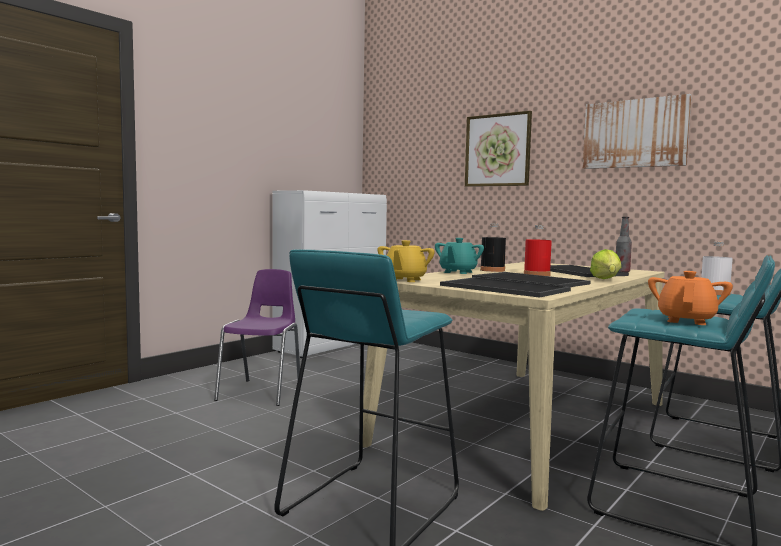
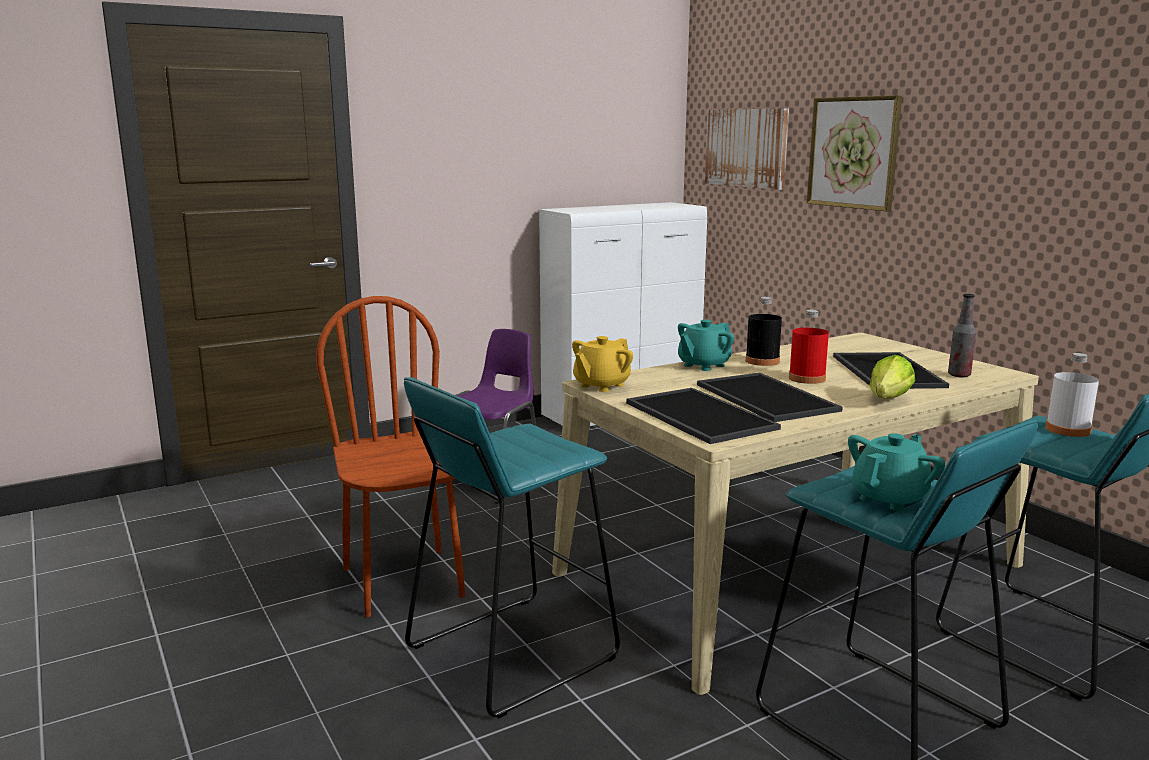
camera: 20 degrees right, 10 degrees up
(235, 467) = (404, 582): none -> brown chair
(634, 133) = (1044, 144): picture -> picture (746, 148)
(686, 320) = (890, 498): orange teapot -> turquoise teapot

